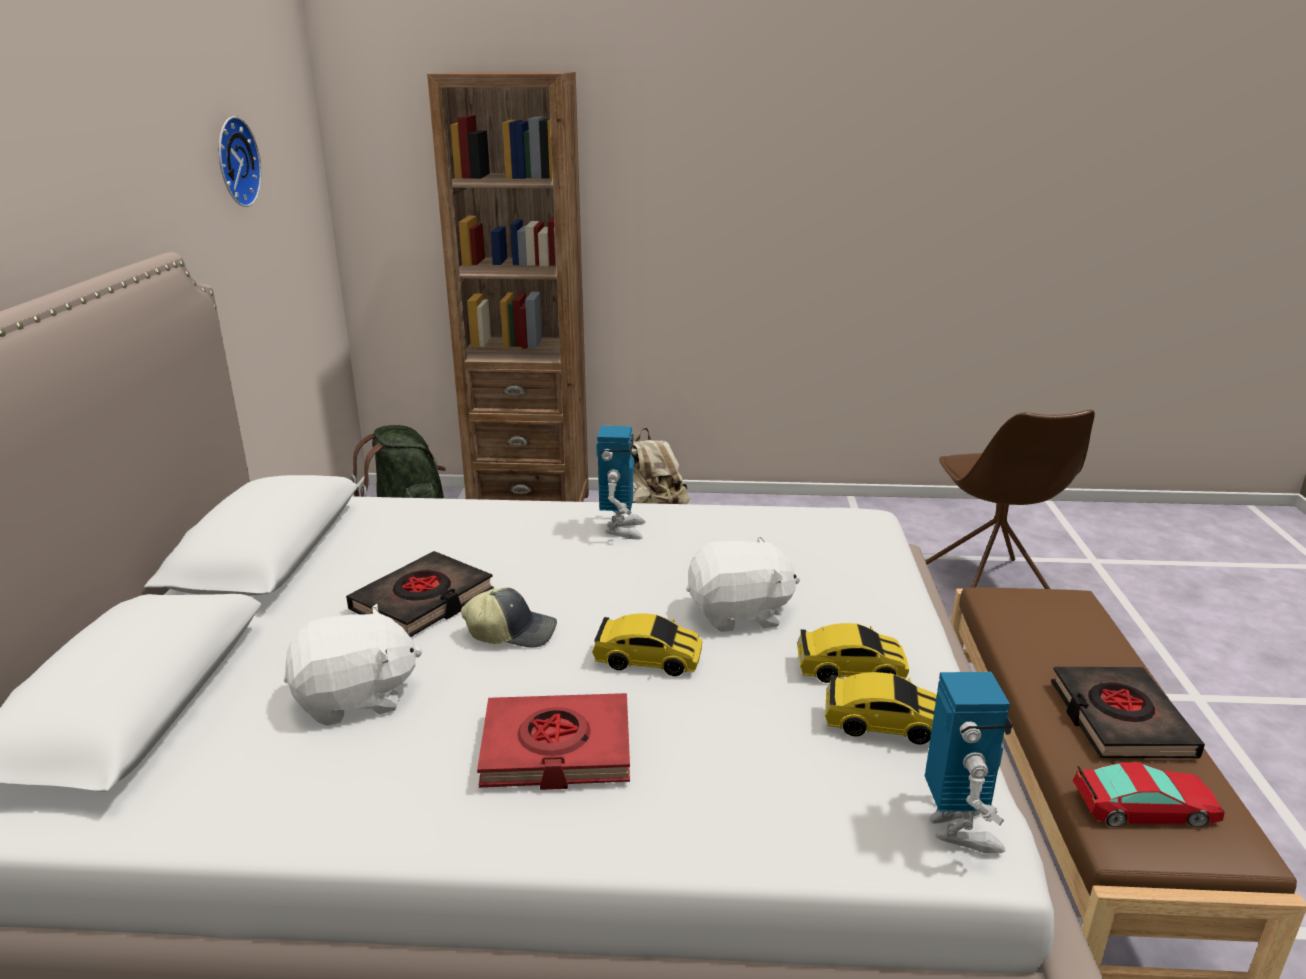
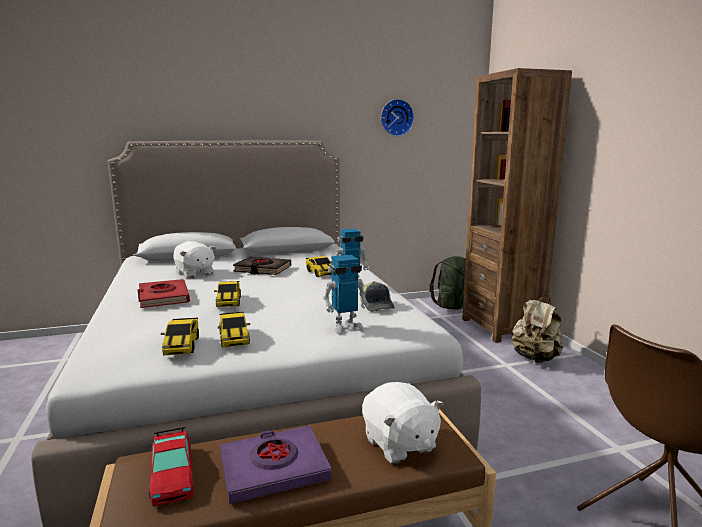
camera: 70 degrees right, 10 degrees down
(512, 632) = (244, 282): cap -> cap (377, 305)
(515, 543) = (320, 273): none -> toy car
(739, 613) = (281, 313): white plush toy -> white plush toy (399, 444)
(958, 828) = (100, 367): toy robot -> toy robot (346, 327)
(1119, 719) = (274, 469): black book -> purple book

